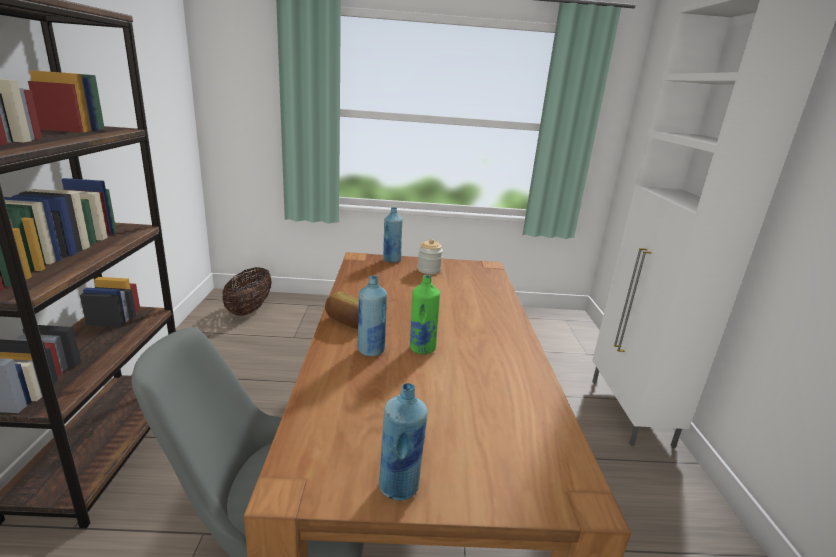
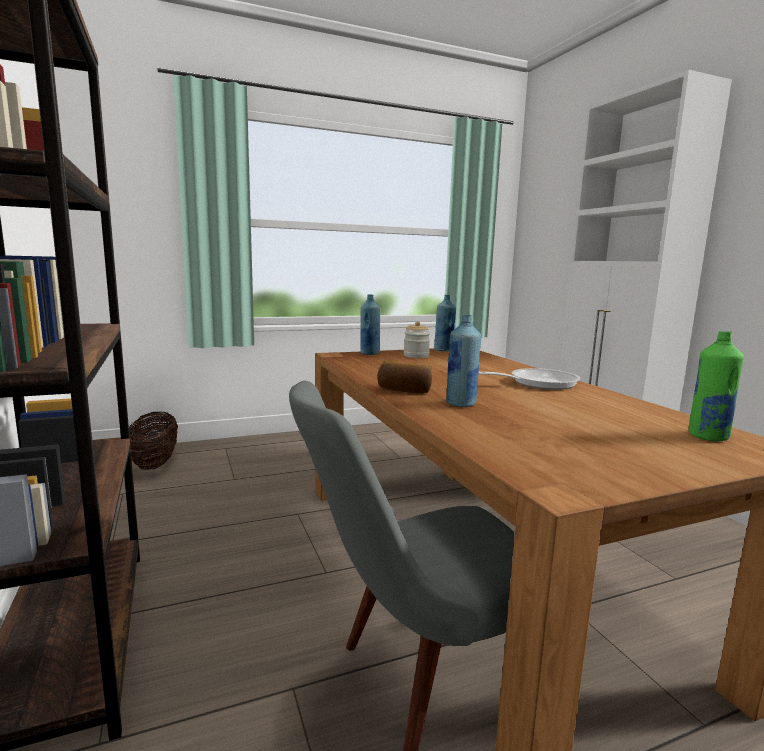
camera: 20 degrees left, 10 degrees down
(399, 486) = (647, 471): blue bottle -> blue bottle (444, 350)
(422, 348) = (502, 397): green bottle -> green bottle (707, 436)
(486, 334) = (537, 383): none -> frying pan

